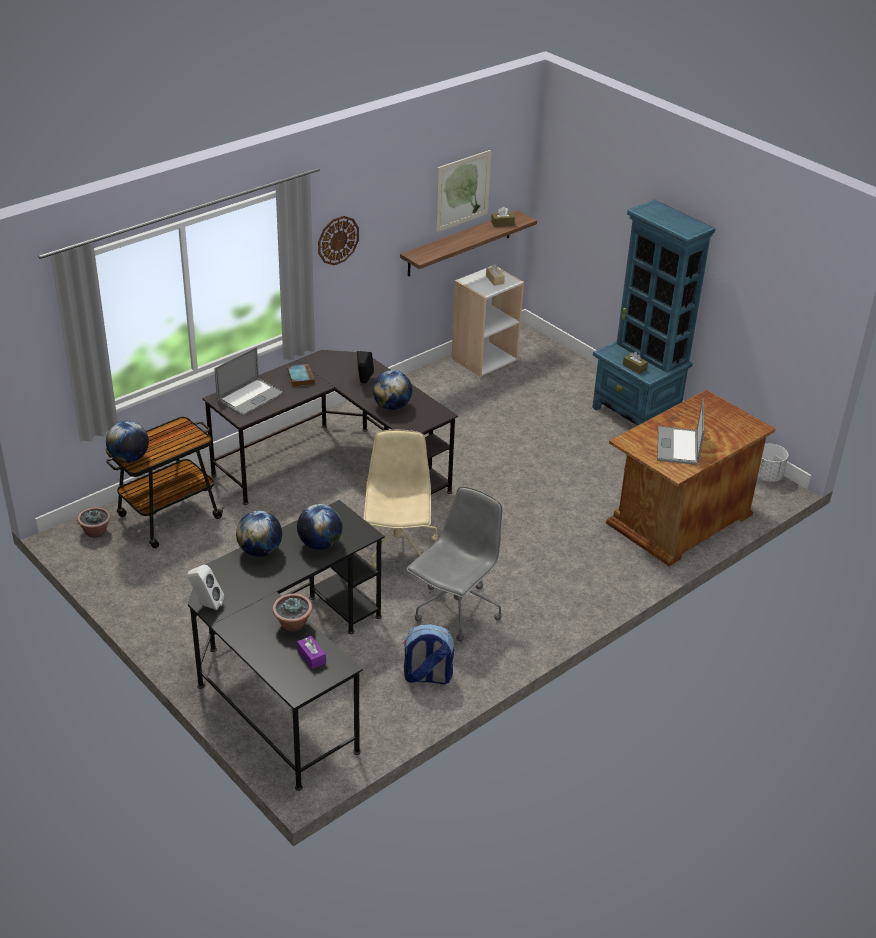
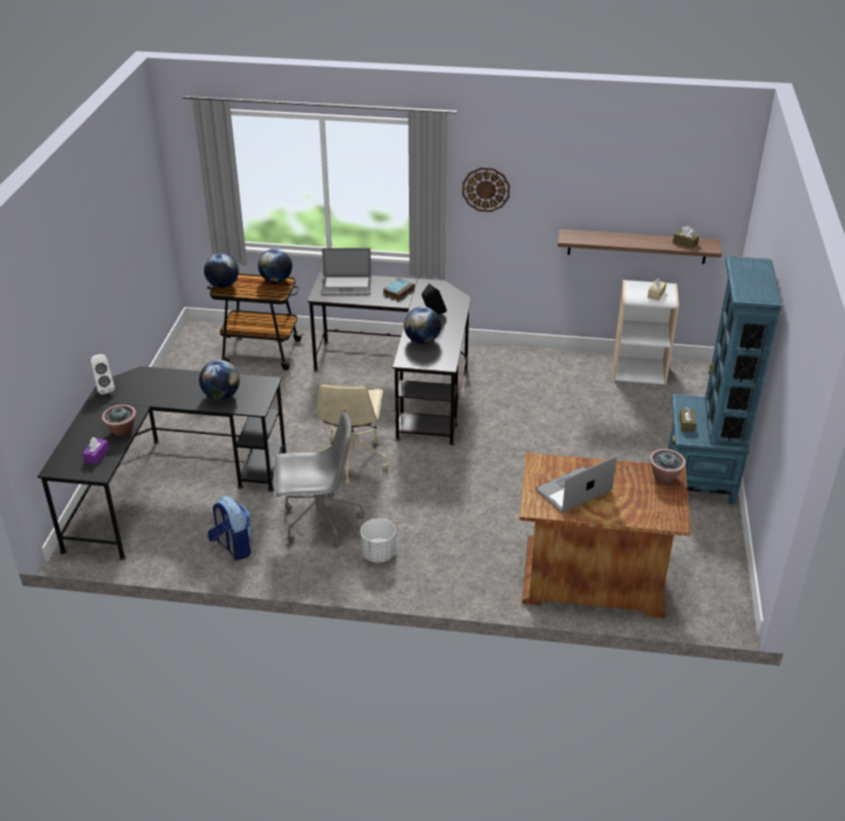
camera: 50 degrees right, 0 degrees up
(96, 532) = (212, 337): potted plant -> potted plant (664, 476)
(260, 551) = (184, 378): globe -> globe (276, 280)
(397, 551) = (351, 458): beige office chair -> beige office chair turned 135 degrees clockwise
(462, 190) = (644, 193): picture -> none
(767, 476) = (736, 599): white planter -> white planter (378, 554)

